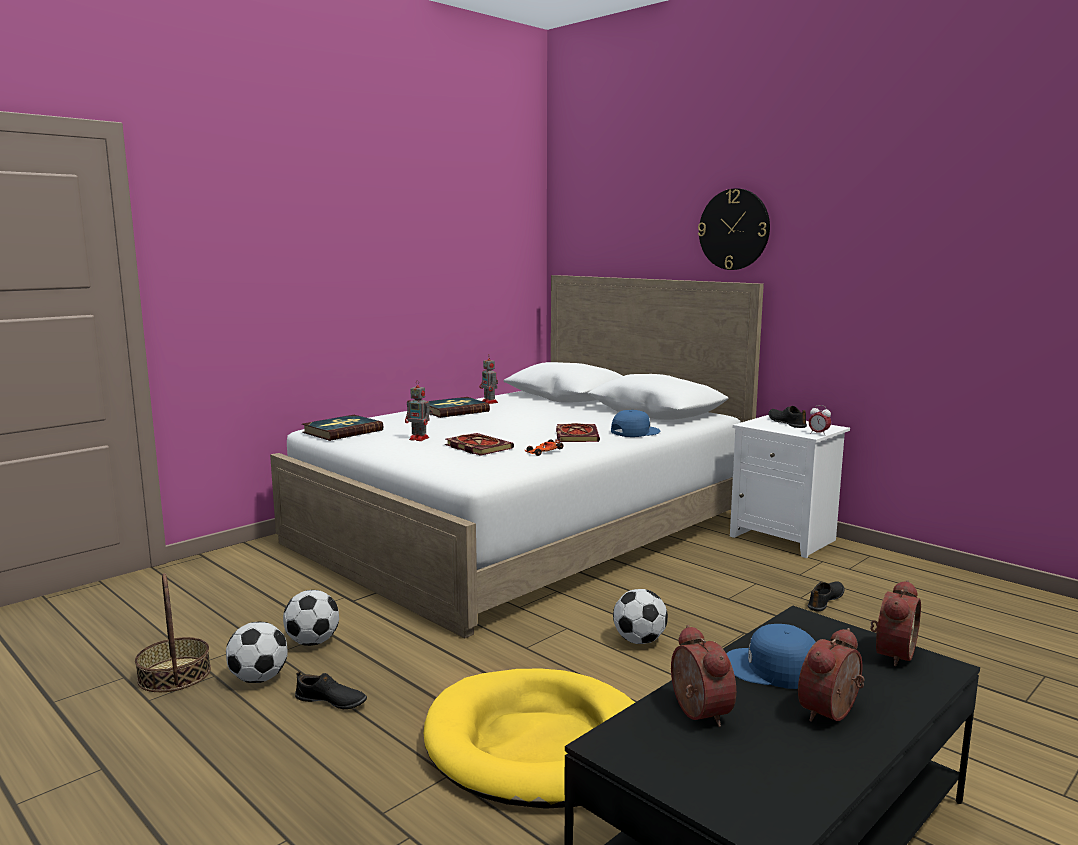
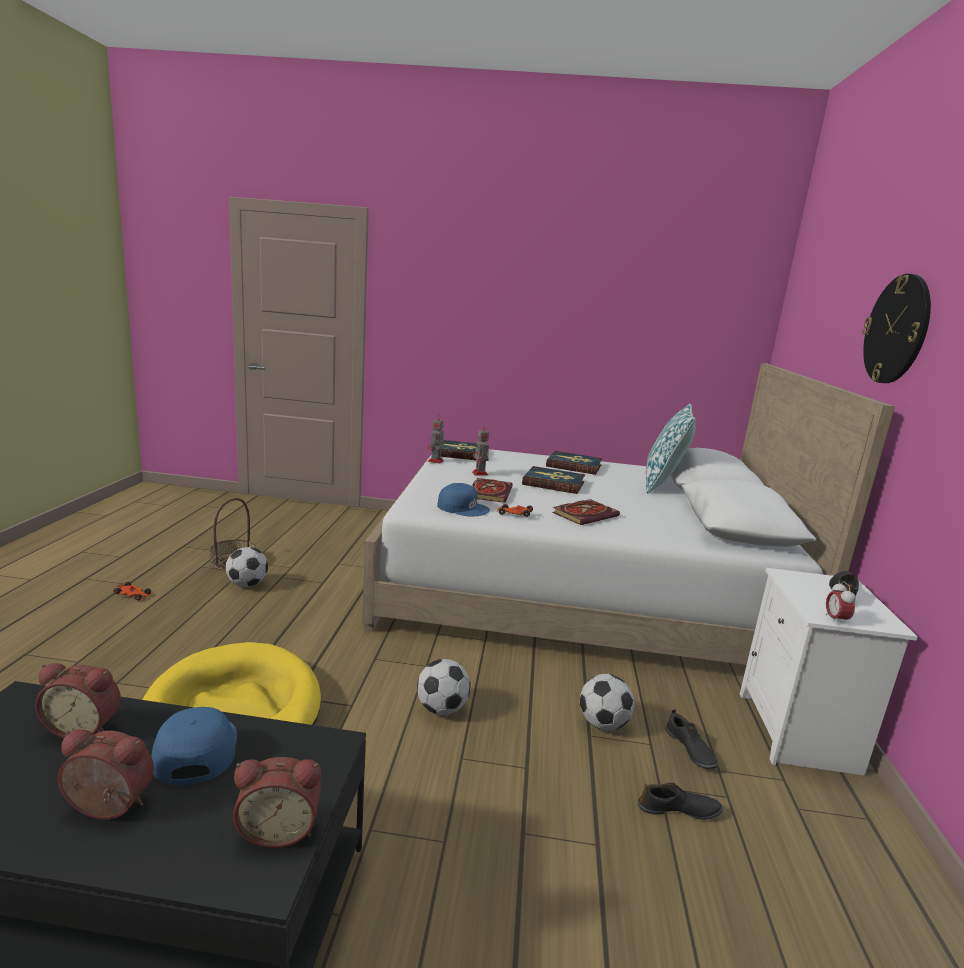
camera: 50 degrees right, 5 degrees up
(151, 767) = (134, 595): none -> toy car
(312, 642) = (306, 582): football -> football (603, 724)
(331, 701) = (237, 616): black shoe -> black shoe (689, 749)
(488, 426) = (553, 483): none -> book
(490, 402) = (621, 469): toy robot -> toy robot (435, 461)
(543, 403) = (663, 484): none -> pillow
(634, 432) = (644, 532): blue cap -> blue cap (463, 507)
(696, 713) = (85, 727): alarm clock -> alarm clock turned 60 degrees clockwise

